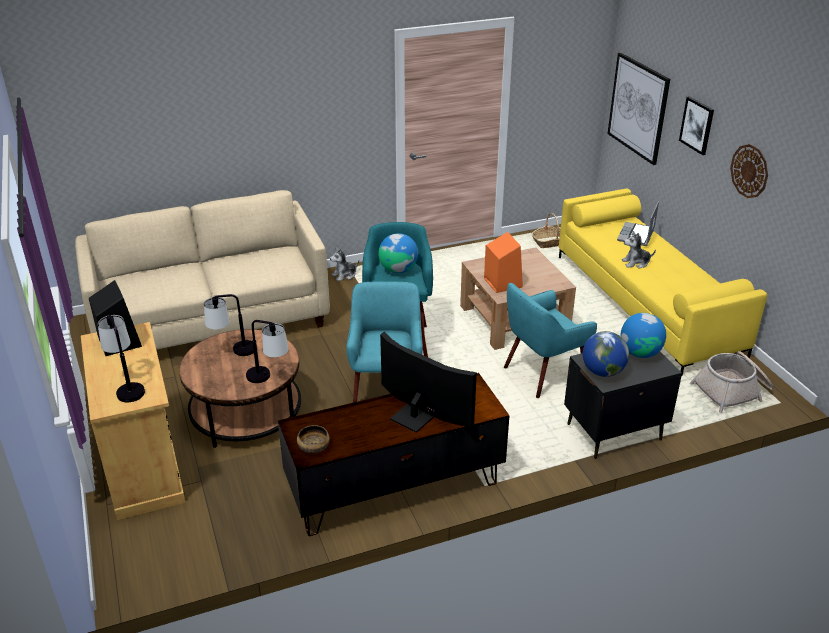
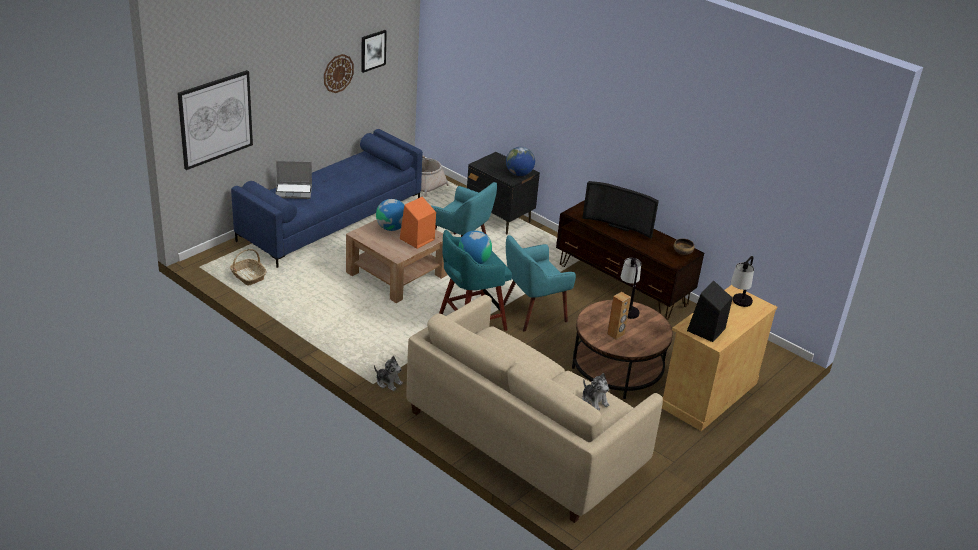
camera: 120 degrees left, 0 degrees up
(233, 351) = (616, 334): table lamp -> brown speaker
(417, 414) = (619, 225): television -> television turned 75 degrees counterclockwise
(636, 263) = (341, 189): plush toy -> plush toy (594, 401)
(640, 353) = (487, 164): globe -> globe (391, 228)
(646, 304) = (331, 219): yellow sofa -> blue sofa
(697, 125) = (284, 81): picture -> picture (373, 50)

